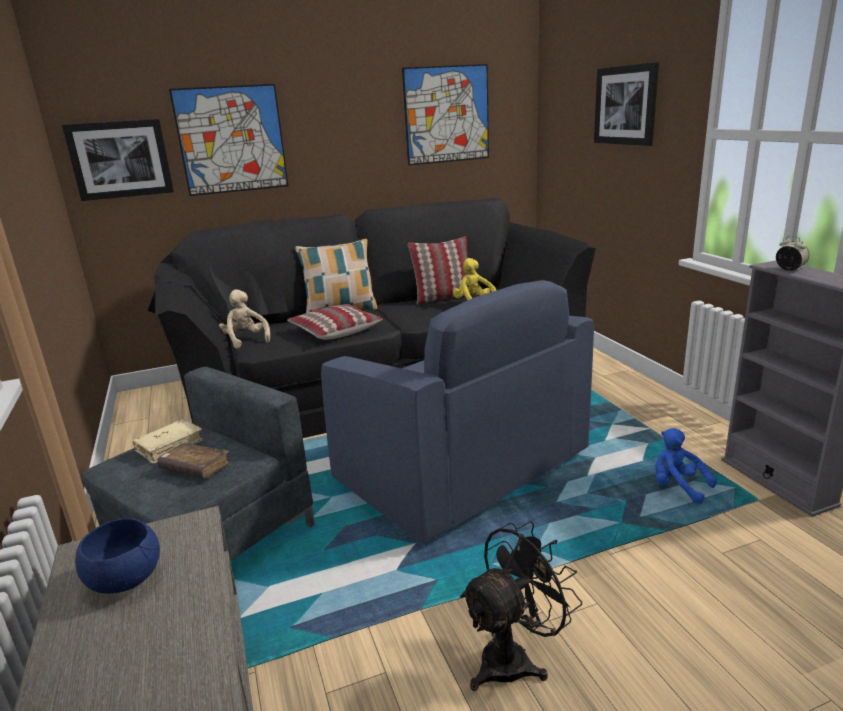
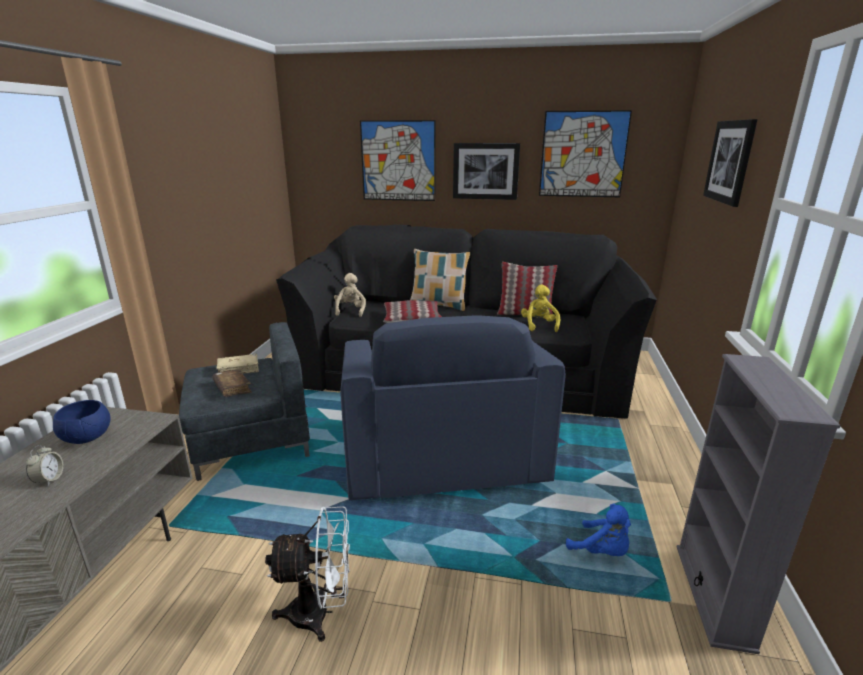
camera: 30 degrees right, 0 degrees up
(120, 159) = (323, 168): picture -> picture (485, 171)
(514, 658) = (320, 613): black fan -> white fan
(677, 487) = (601, 551): blue plush toy -> blue plush toy turned 150 degrees clockwise
(790, 269) = (754, 370): alarm clock -> alarm clock (49, 479)

